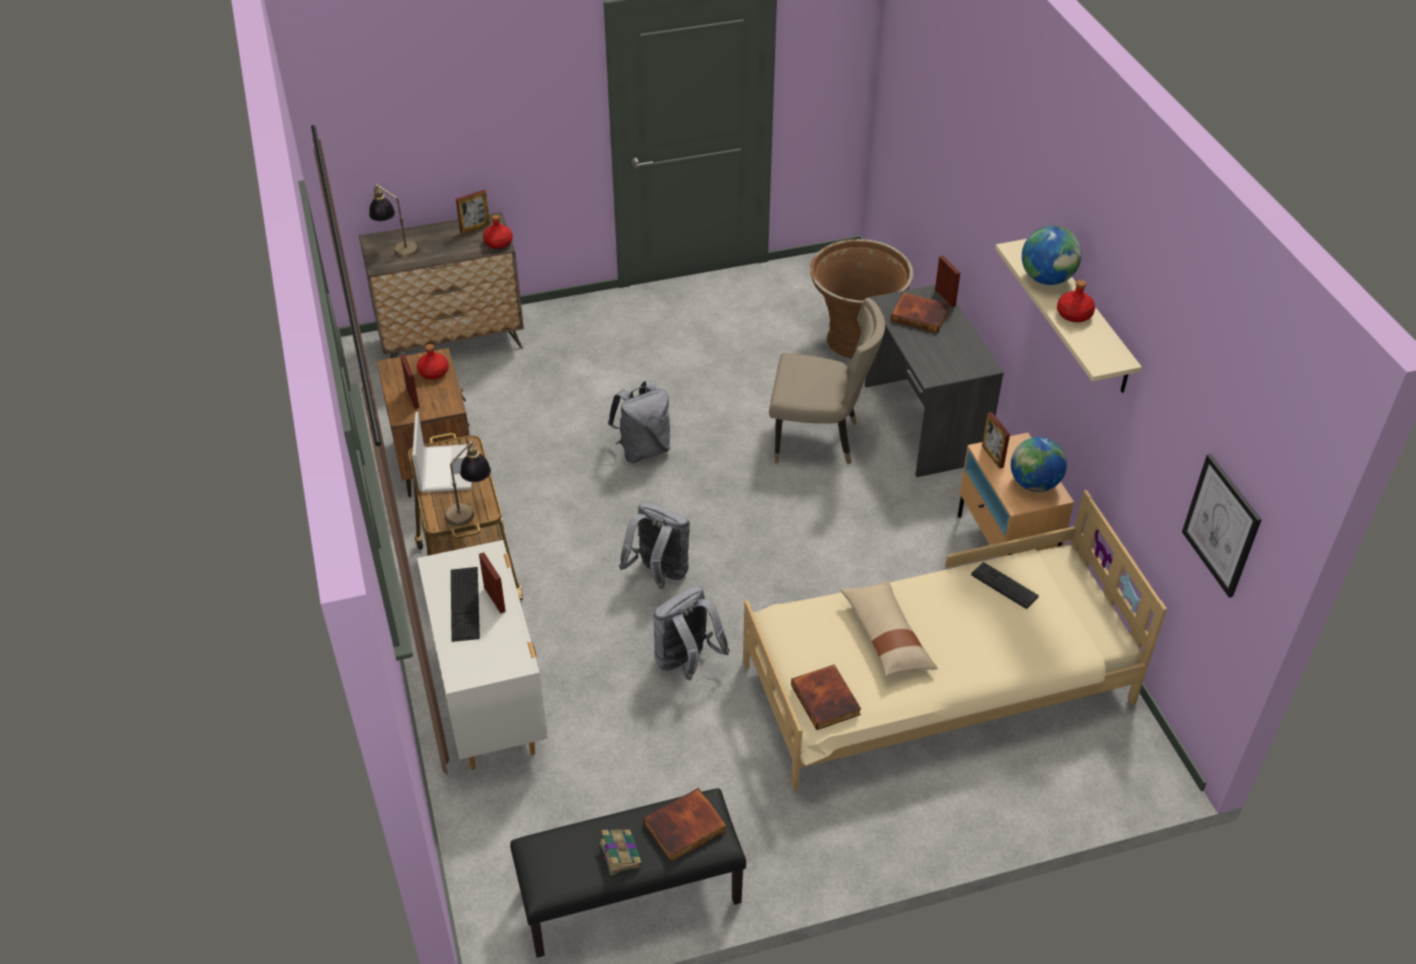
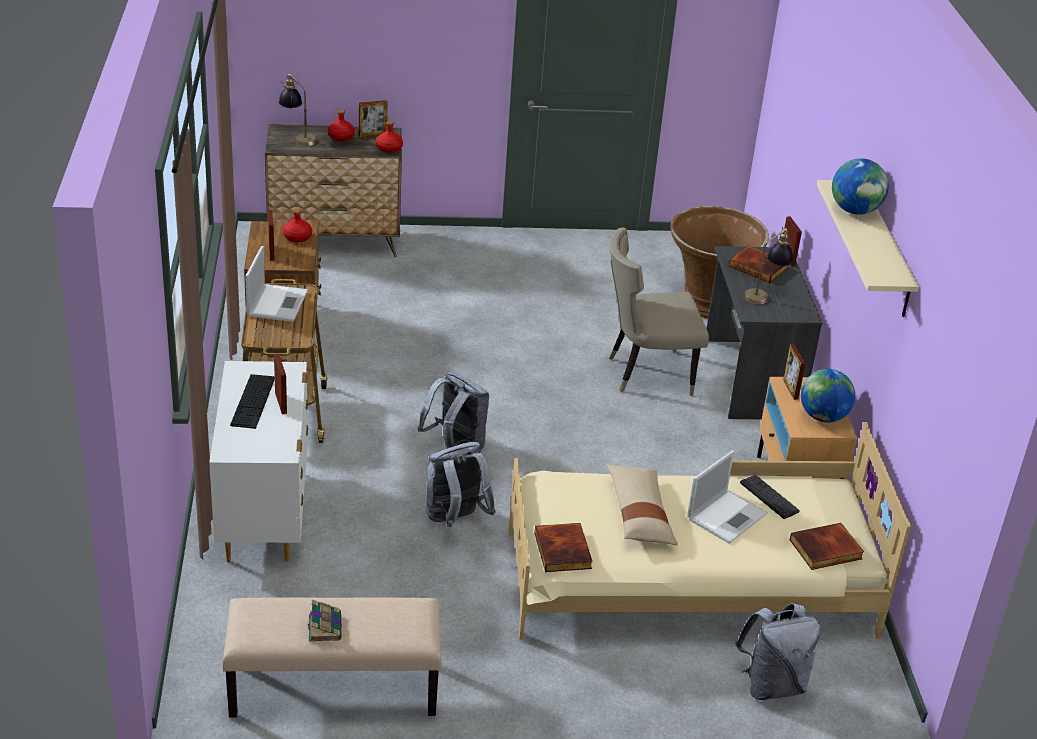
camera: 10 degrees right, 10 degrees down
(470, 509) = (286, 336): table lamp -> table lamp (765, 295)
(630, 897) = (333, 690): black bench -> beige bench
(643, 449) = (477, 351): grey backpack -> grey backpack (772, 685)
(685, 828) = (392, 620): book -> book (825, 550)
(820, 439) = (646, 373): beige chair -> beige chair turned 150 degrees clockwise
(971, 618) = (727, 515): none -> laptop
(1074, 314) = (870, 239): red bottle -> red bottle (341, 137)
(1222, 525) = (959, 429): picture -> none

